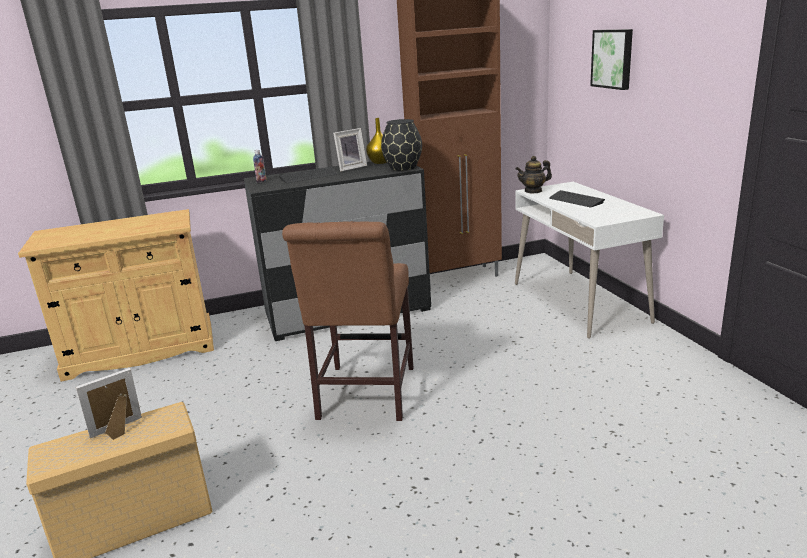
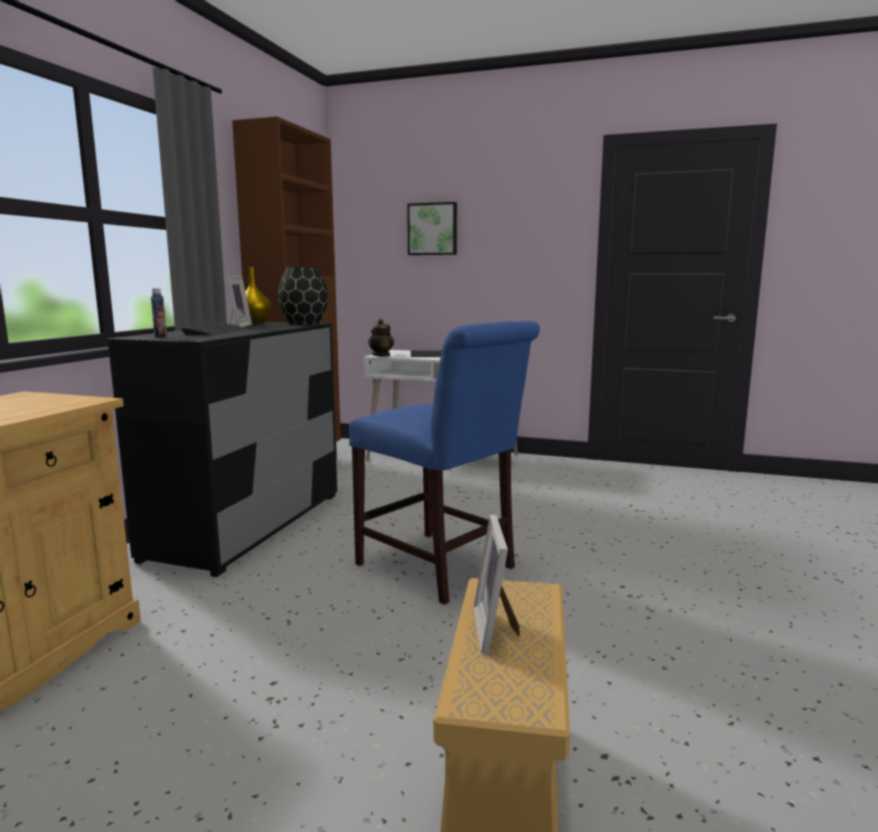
camera: 55 degrees left, 10 degrees down
(364, 396) = (441, 568): brown chair -> blue chair

